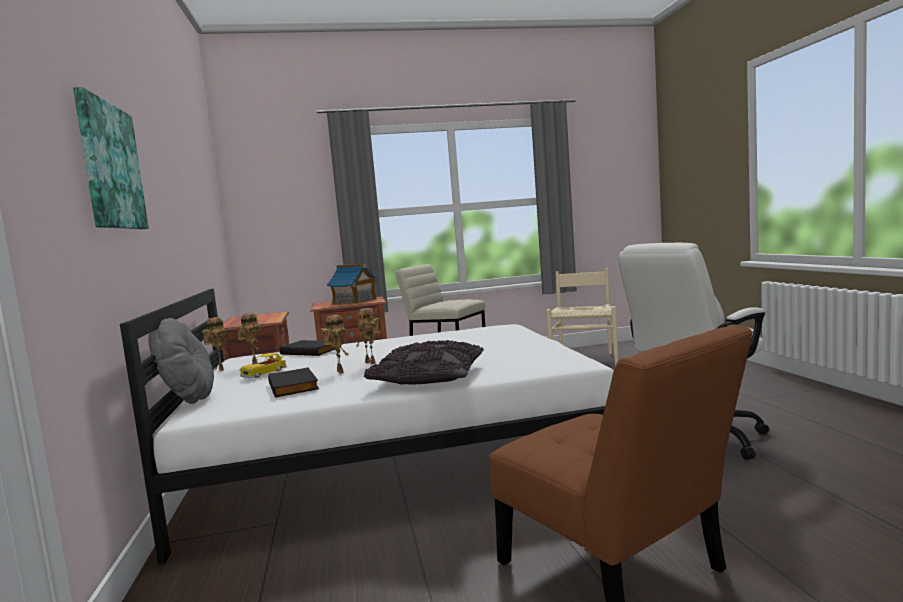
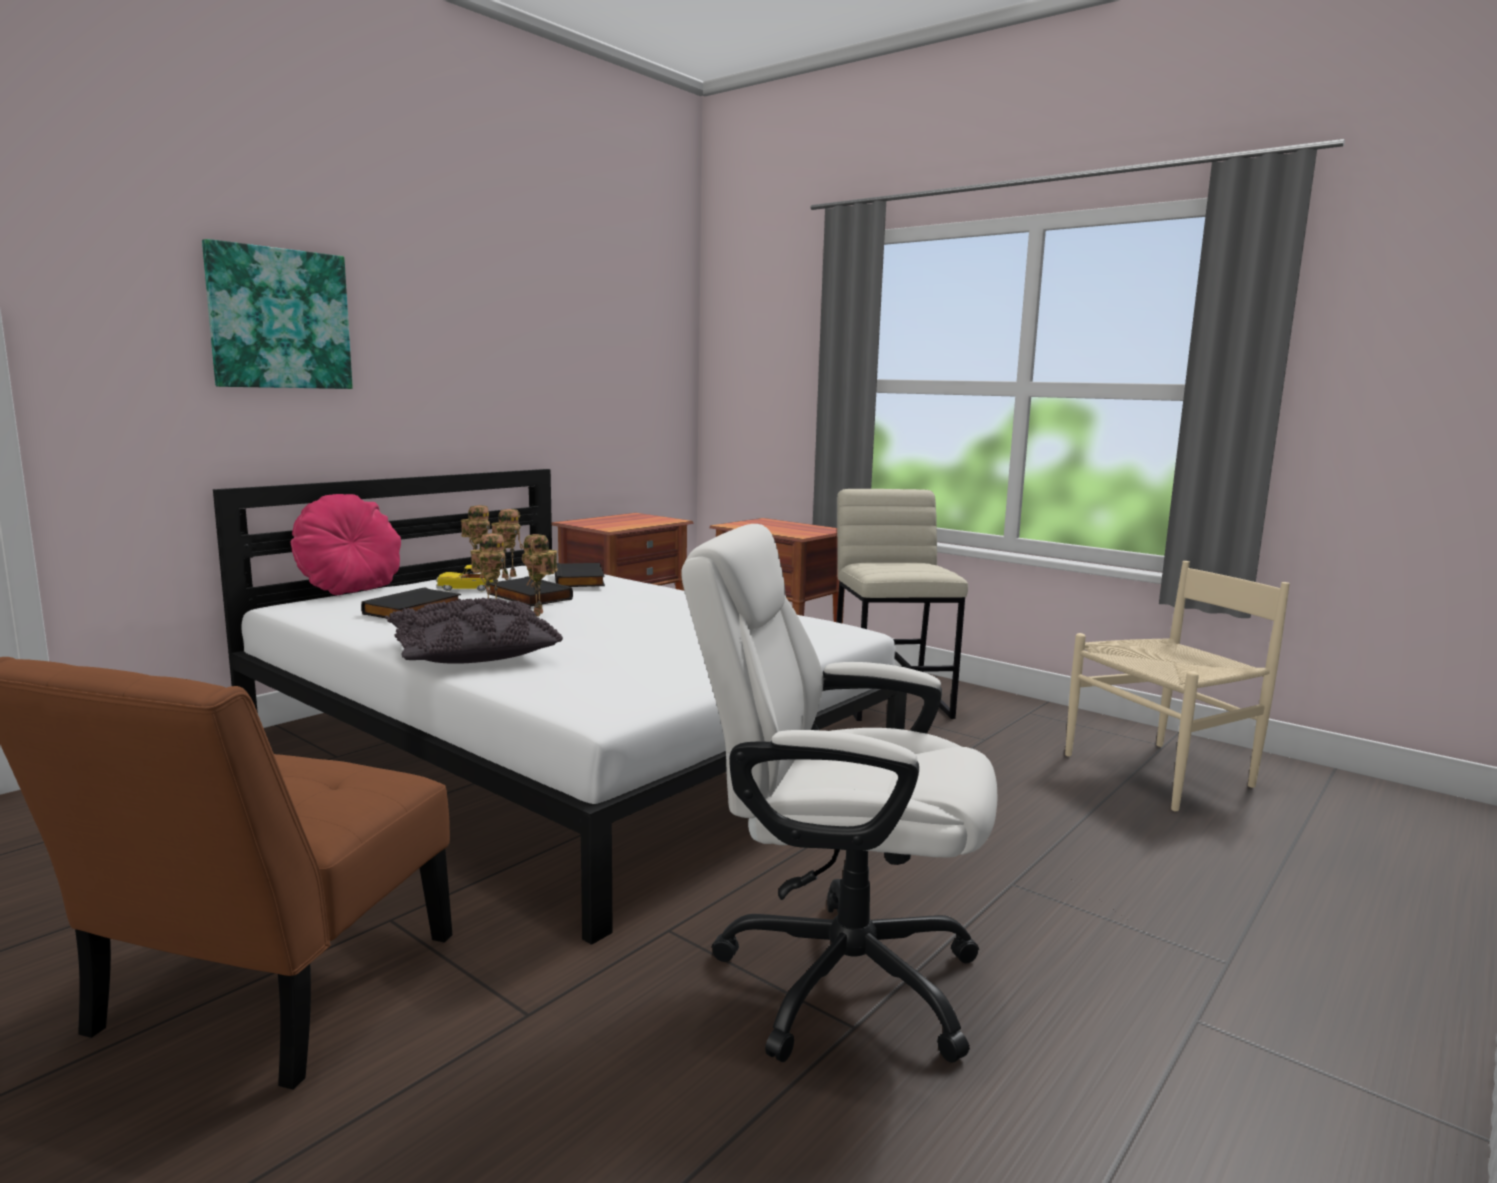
camera: 50 degrees right, 5 degrees up
(188, 400) = (350, 591): grey pillow -> pink pillow
(326, 362) = (527, 597): none -> black book
(354, 301) = (791, 528): toy house -> none

